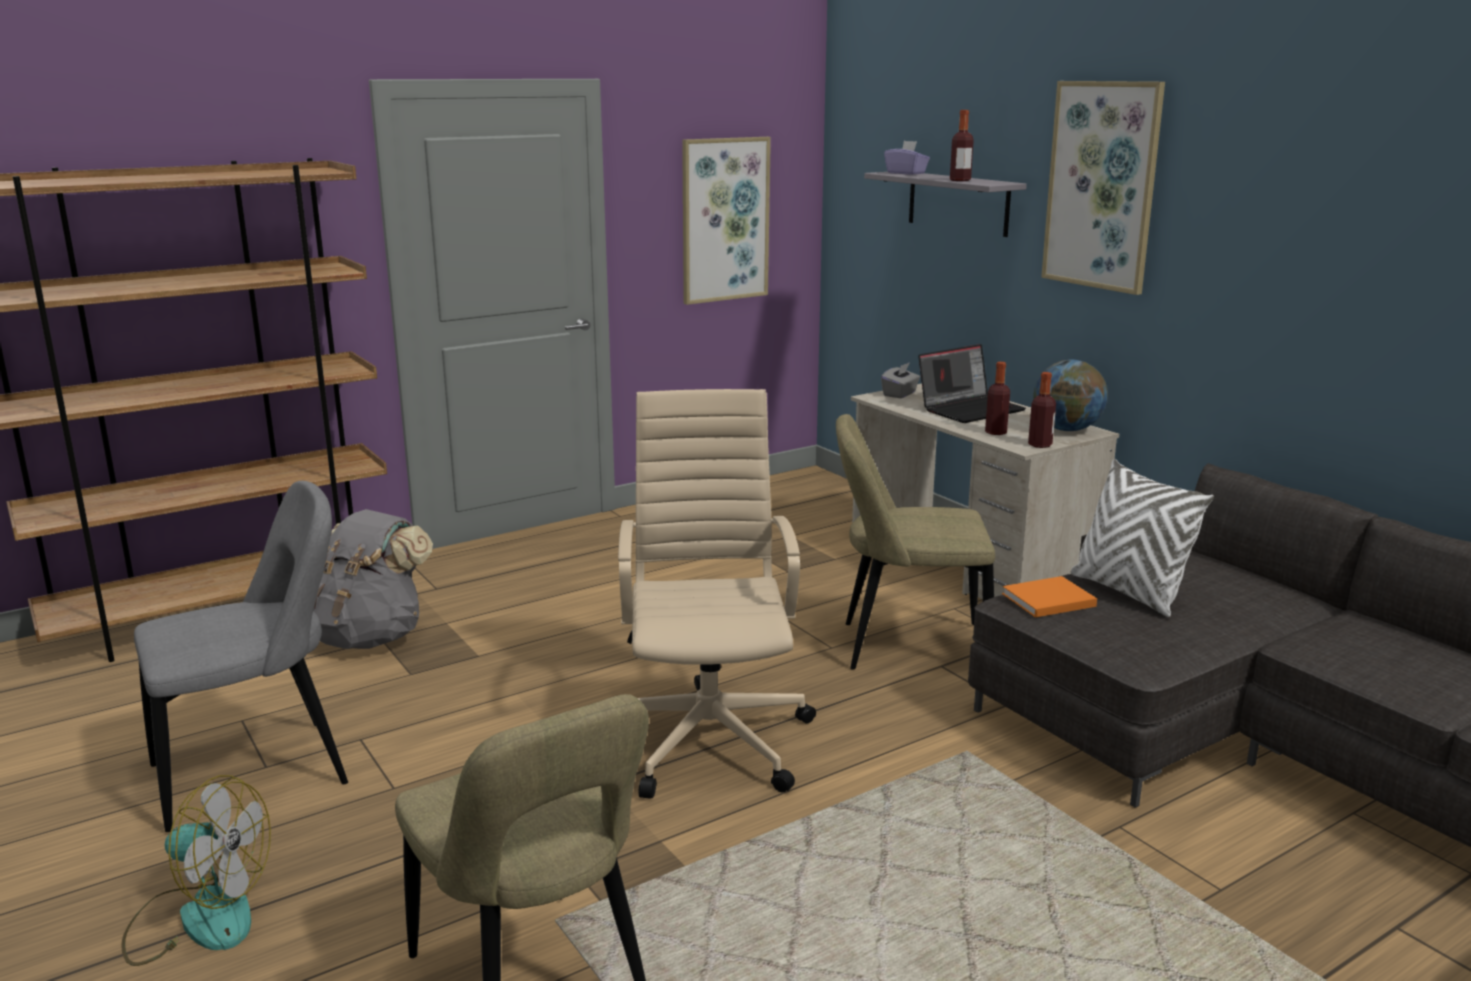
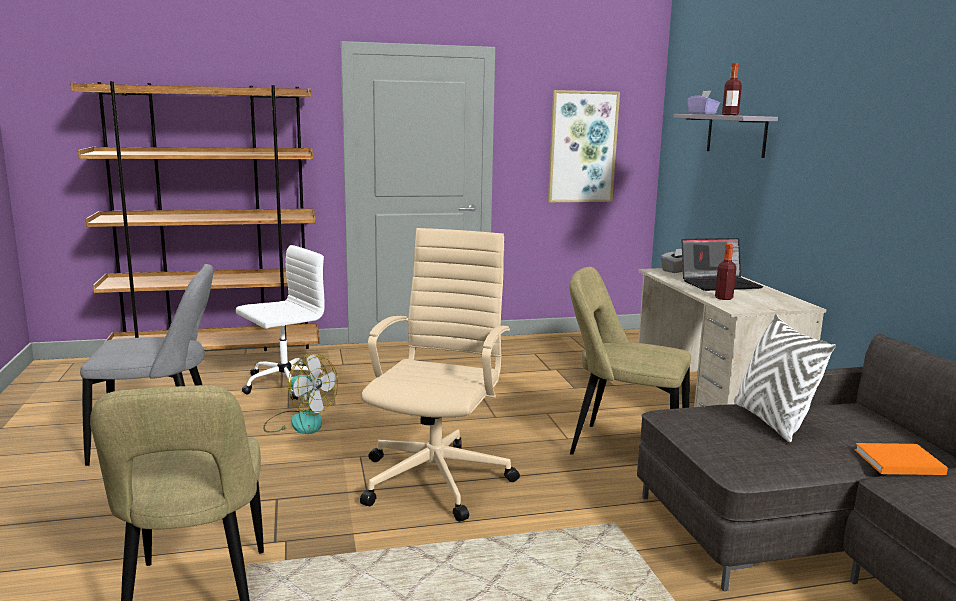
camera: 20 degrees right, 5 degrees down
(199, 918) = (60, 514): fan -> fan (299, 422)
(371, 637) = (283, 384): grey backpack -> white office chair
(1040, 445) = (750, 308): bottle -> none
(1046, 600) = (697, 416): orange book -> orange book (896, 462)
(1066, 429) = (783, 302): globe -> none
(1102, 186) = (825, 114): picture -> none

